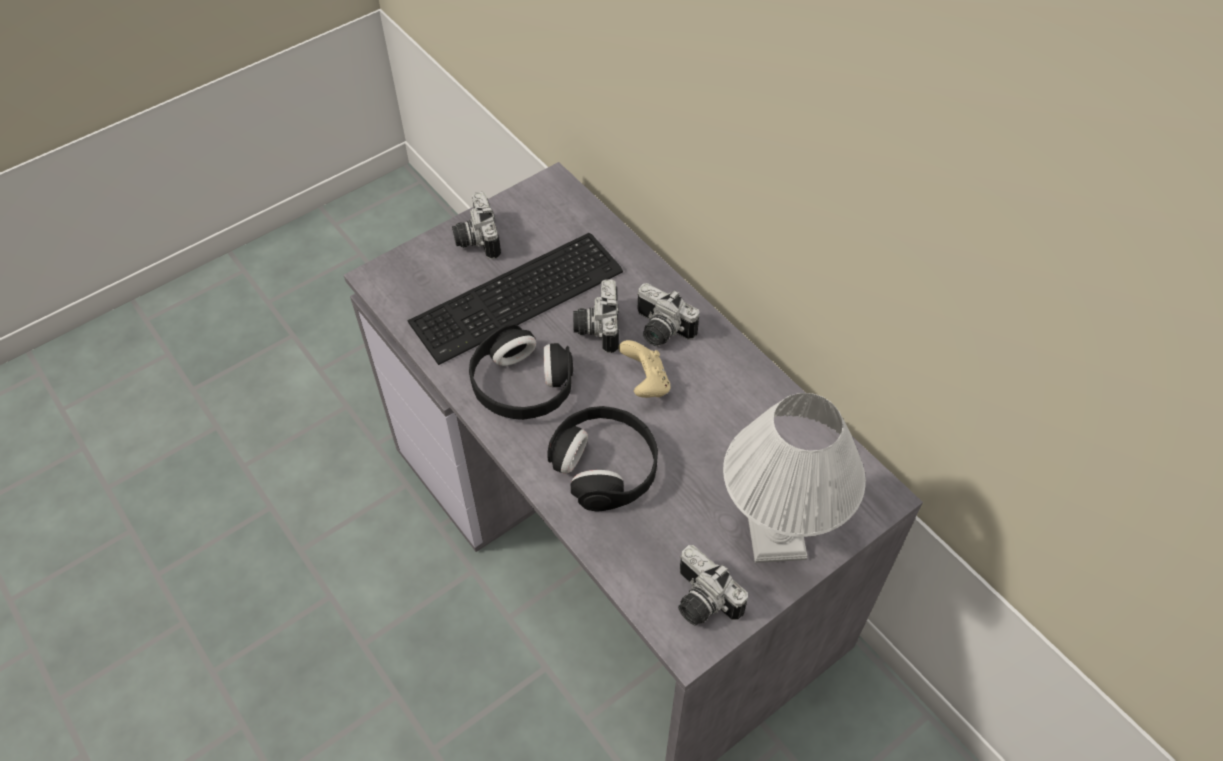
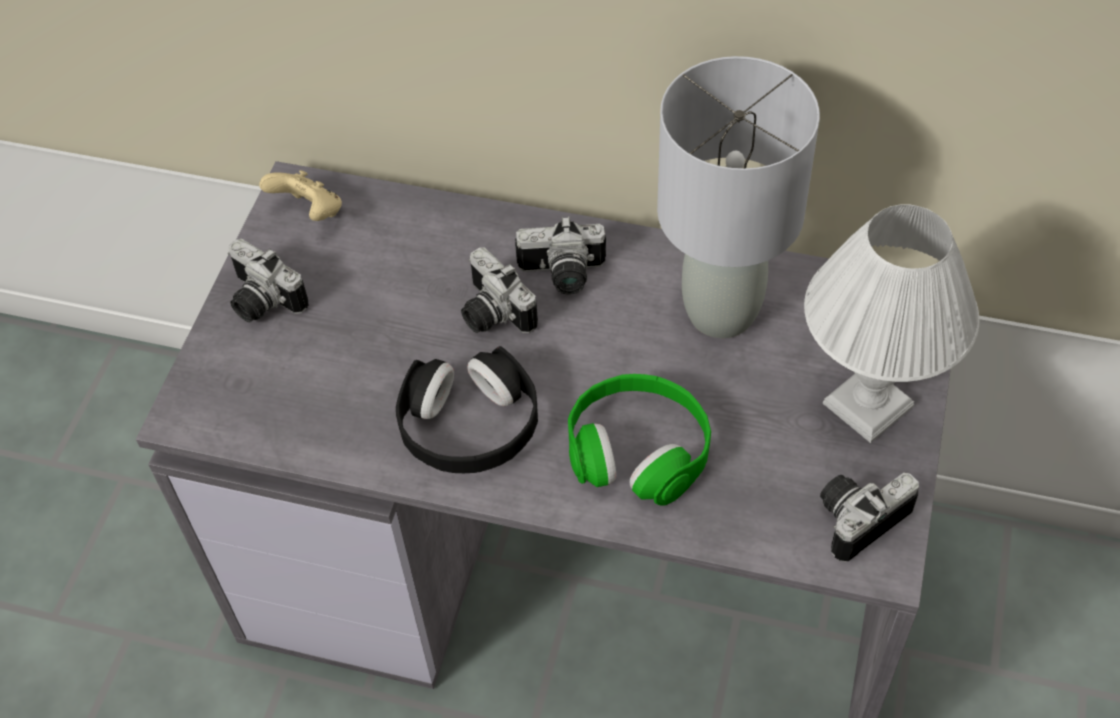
camera: 35 degrees left, 0 degrees up
(521, 298) = (378, 334): keyboard -> none
(605, 465) = (638, 449): black headphones -> green headphones
(645, 383) = (599, 338): beige game controller -> beige game controller (309, 212)
(700, 601) = (856, 516): camera -> camera turned 135 degrees clockwise
(736, 417) = (721, 313): none -> grey table lamp

